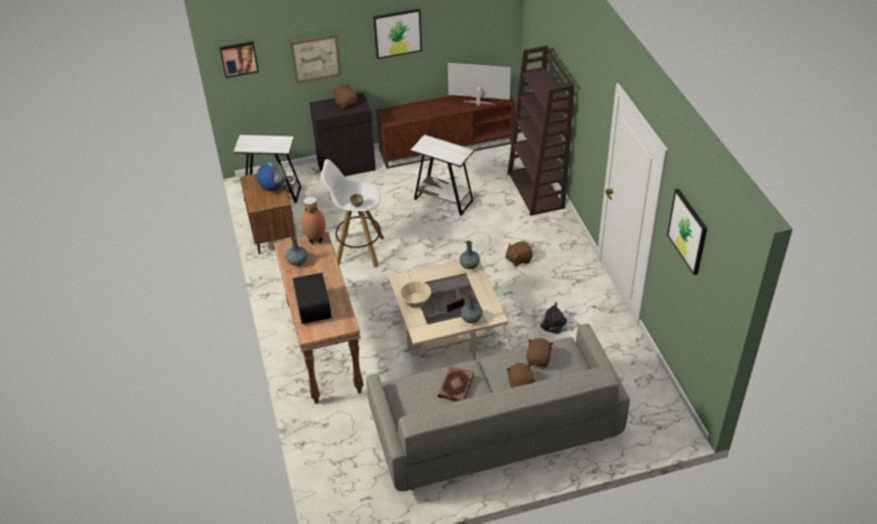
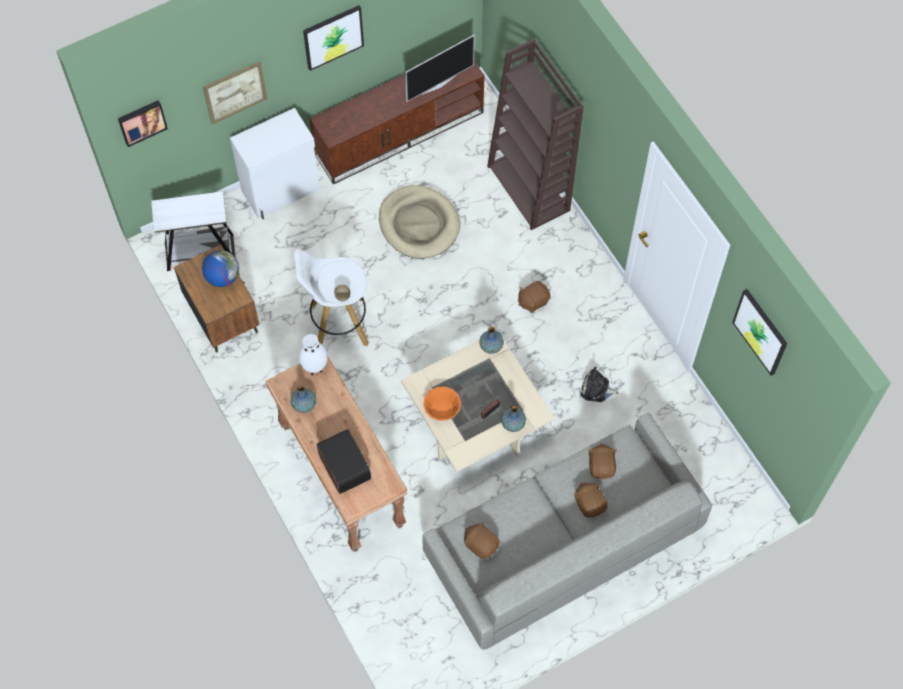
camera: 15 degrees left, 20 degrees up
(316, 240) = (315, 368): brown vase -> white vase
(346, 103) = (278, 131): brown plush toy -> brown plush toy (481, 544)
(347, 167) = (281, 191): black cabinet -> white cabinet
(415, 300) = (442, 408): beige bowl -> orange bowl
(443, 200) = (419, 224): white side table -> beige dog bed
(455, 386) = (519, 520): book -> none
(478, 103) = (438, 84): television -> television turned 150 degrees clockwise

